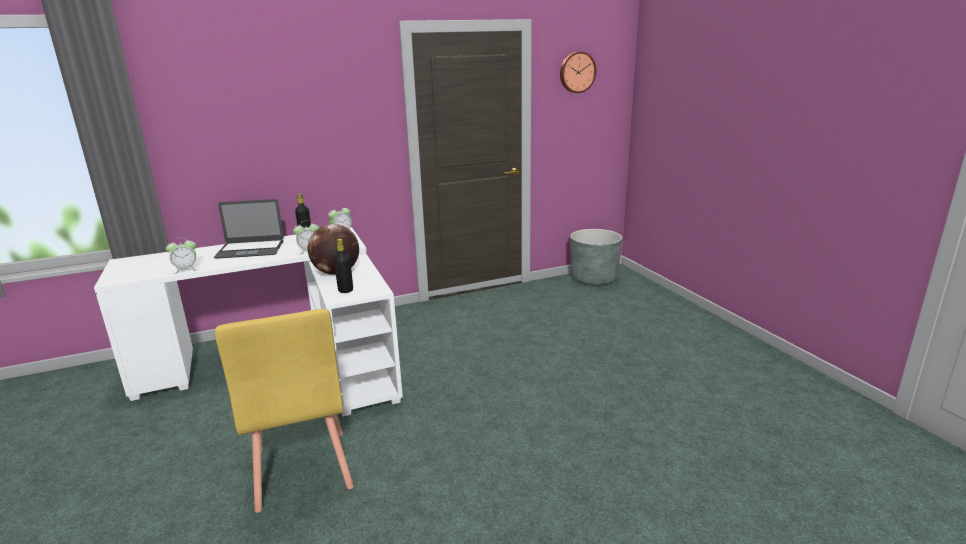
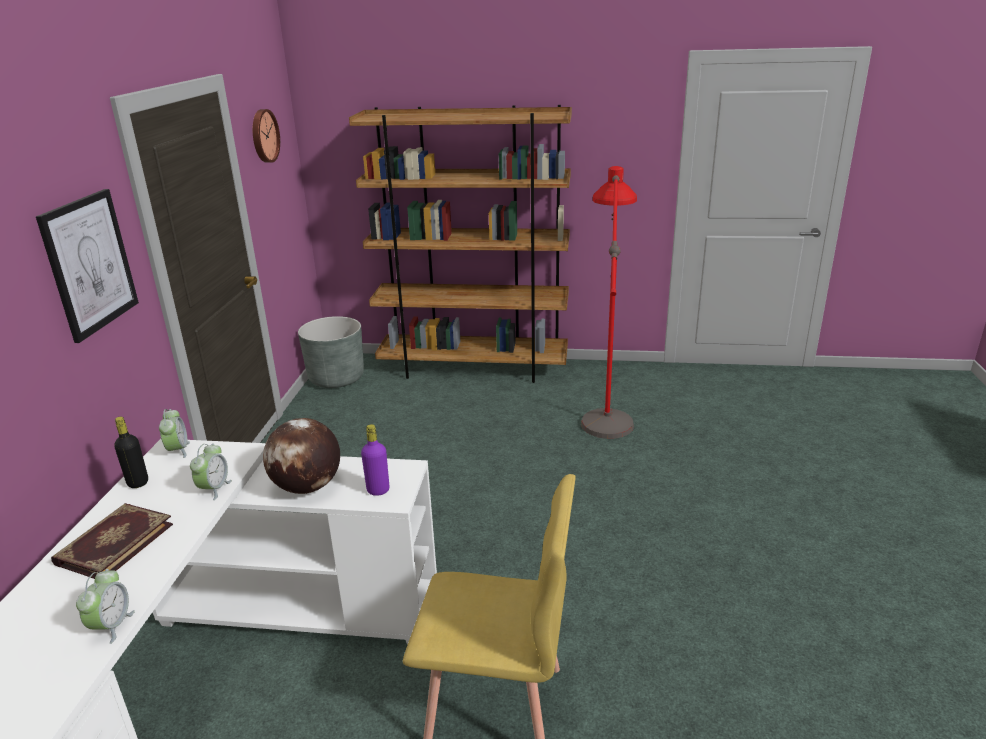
camera: 60 degrees left, 5 degrees up
(250, 249) = (114, 543): laptop -> book
(345, 290) = (378, 490): black bottle -> purple bottle
(346, 113) = (89, 264): none -> picture
(690, 318) = (474, 368): none -> brown bookcase
(738, 402) = (607, 406): none -> red floor lamp

